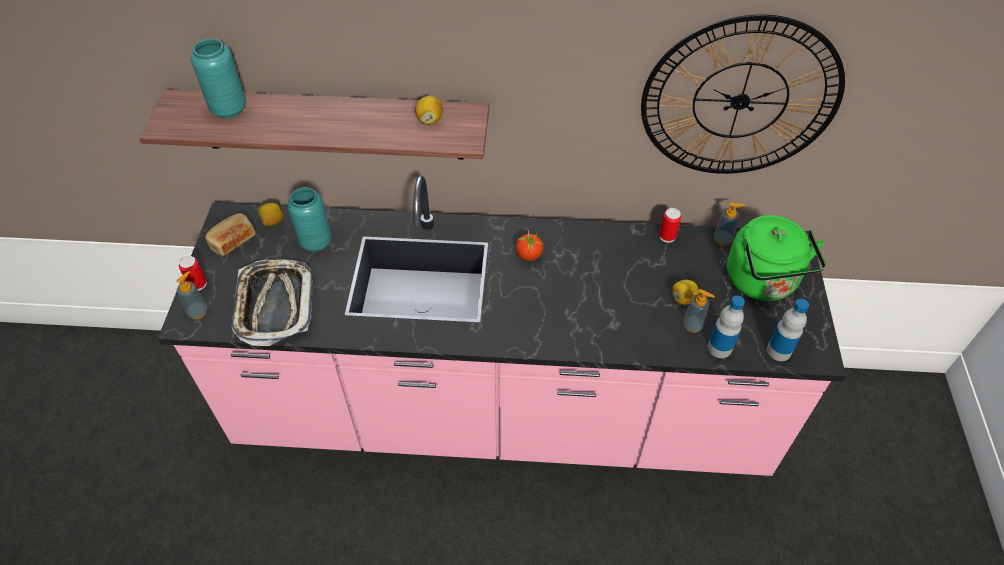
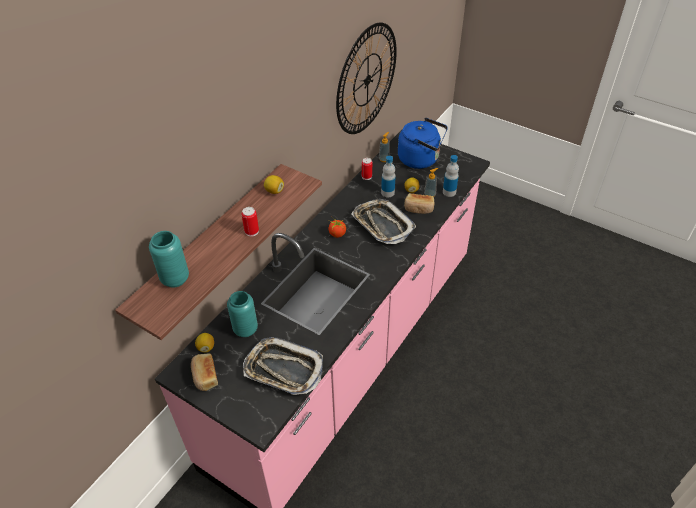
camera: 60 degrees left, 5 degrees down
(198, 284) = (230, 409): can -> can (251, 231)
(198, 312) = (257, 416): soap dispenser -> none
(584, 295) = (382, 225): none -> tray
(651, 324) = (419, 208): none -> bread
(763, 282) = (421, 159): green kettle -> blue kettle
(778, 351) = (463, 174): bottle -> bottle (387, 193)

